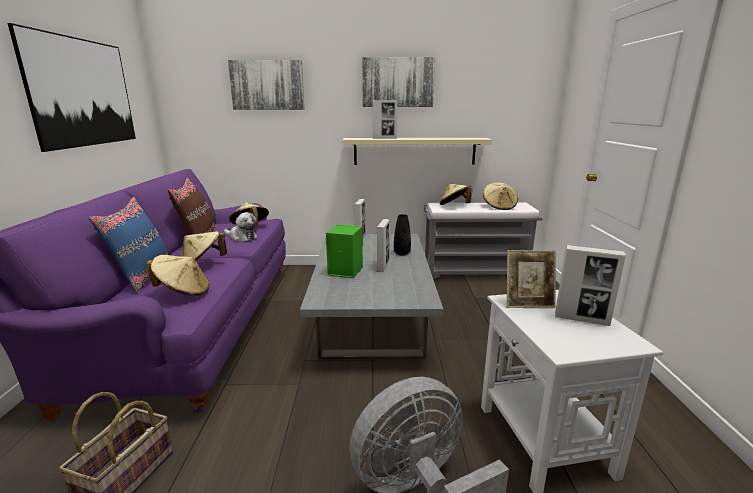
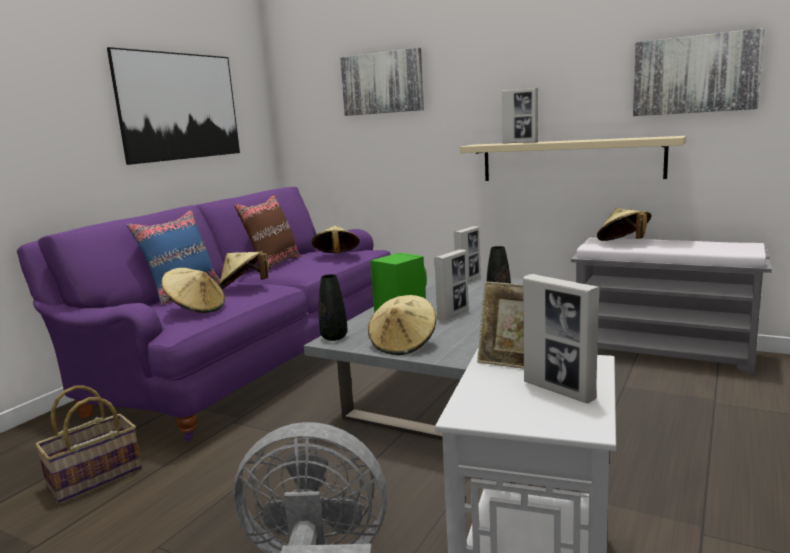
camera: 30 degrees right, 5 degrees down
(241, 237) = (314, 266): plush toy -> none
(317, 298) = (334, 337): none -> black vase
(398, 82) = (543, 63): picture -> picture (695, 74)
(499, 206) = (699, 247): beige hat -> beige hat (403, 345)

